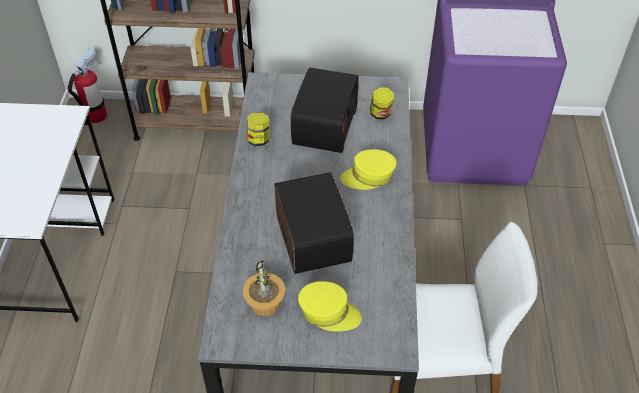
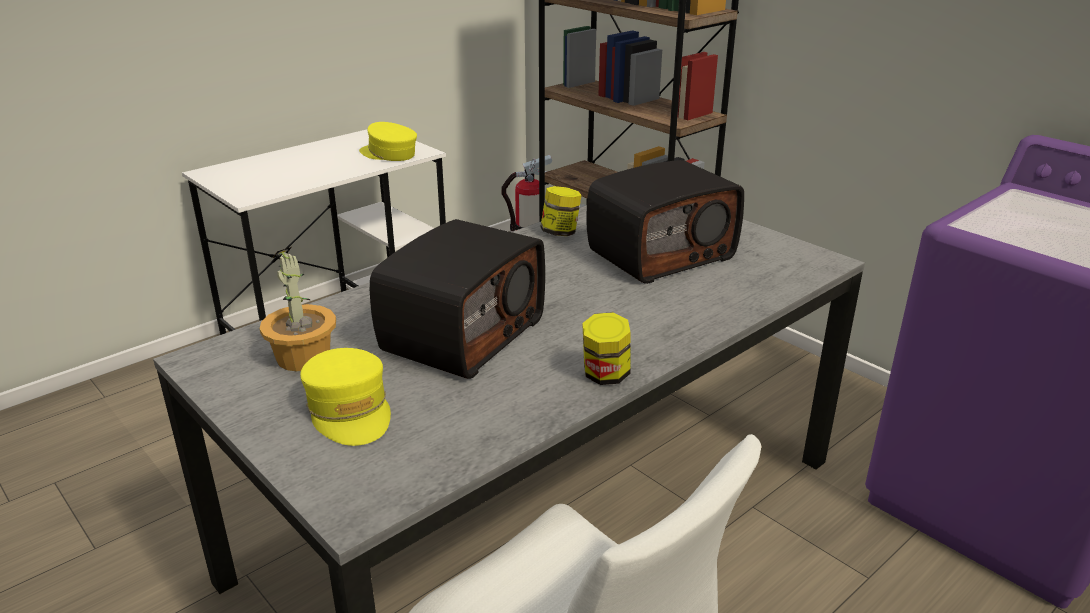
camera: 45 degrees right, 20 degrees down
(368, 176) = (642, 319): yellow cap -> yellow cap (388, 154)
(380, 114) = (762, 276): jar -> jar (605, 375)

